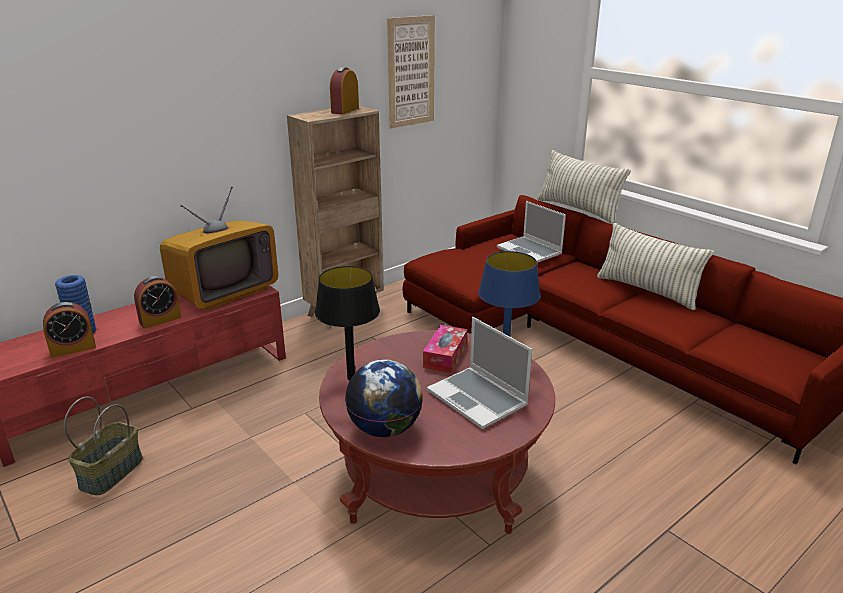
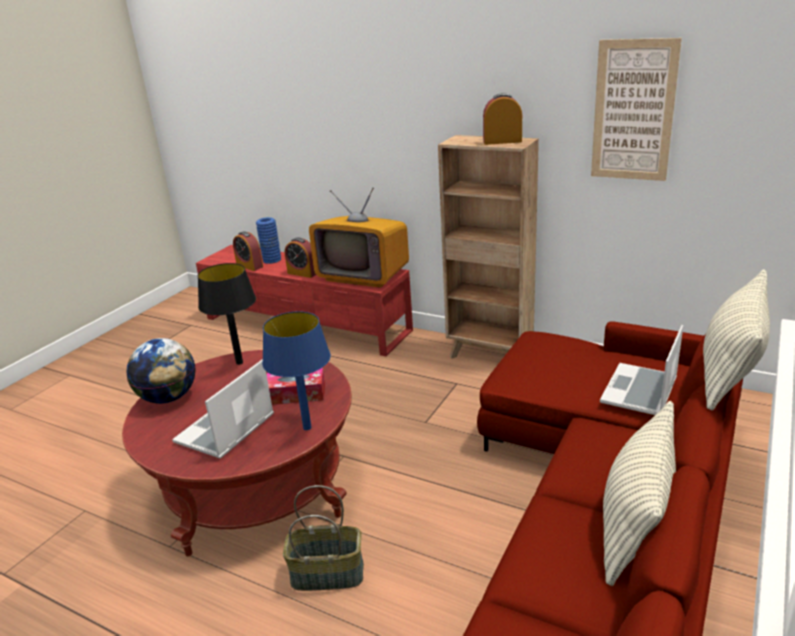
camera: 70 degrees right, 0 degrees up
(111, 472) = (213, 351): basket -> basket (328, 573)

